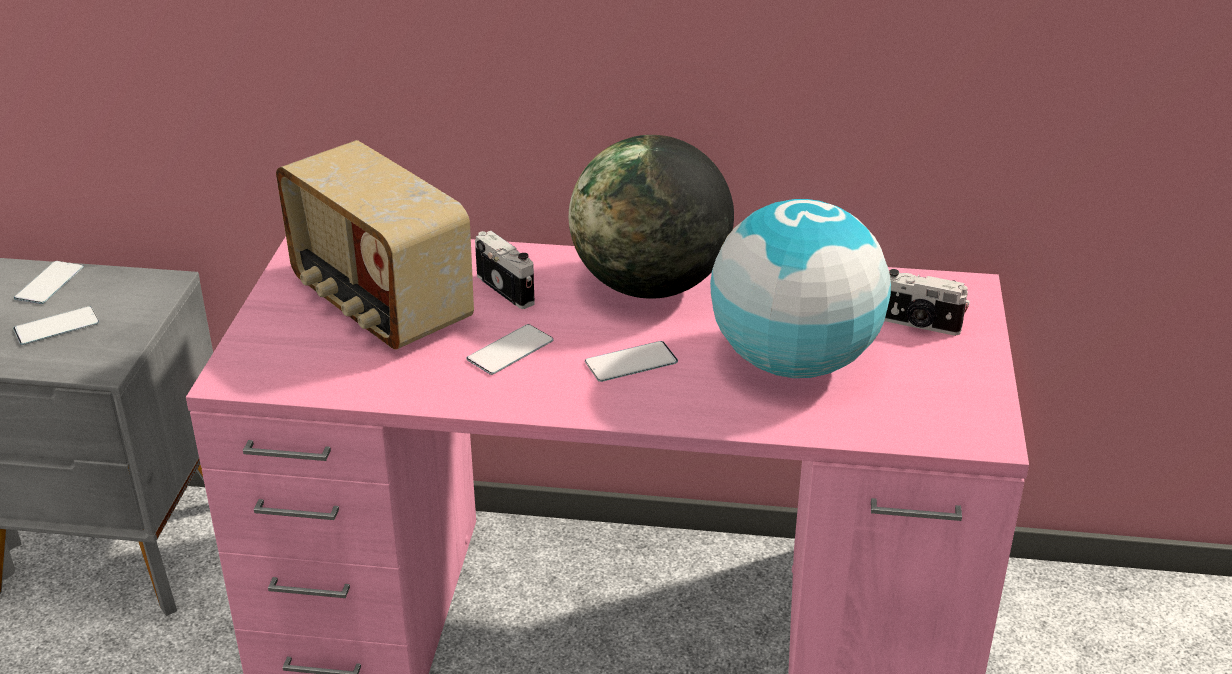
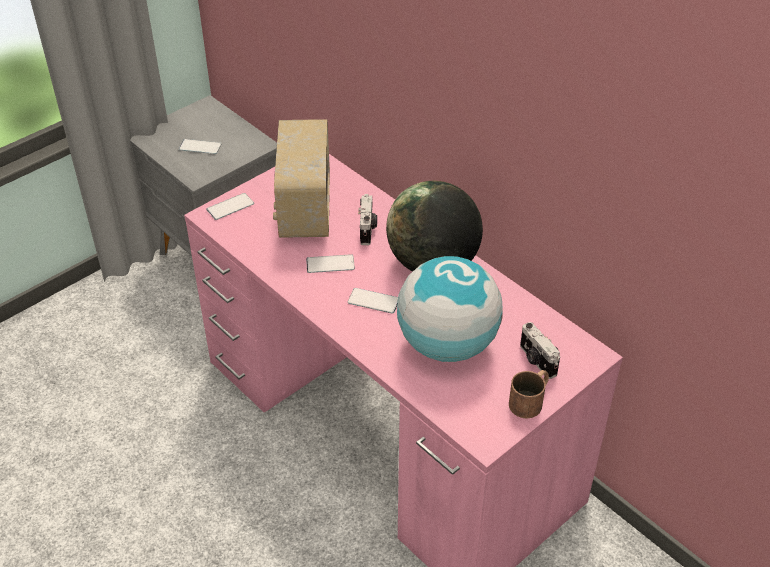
camera: 40 degrees right, 10 degrees up
(49, 283) = (218, 122): phone -> phone (230, 207)
(971, 367) = (530, 400): none -> brown mug

